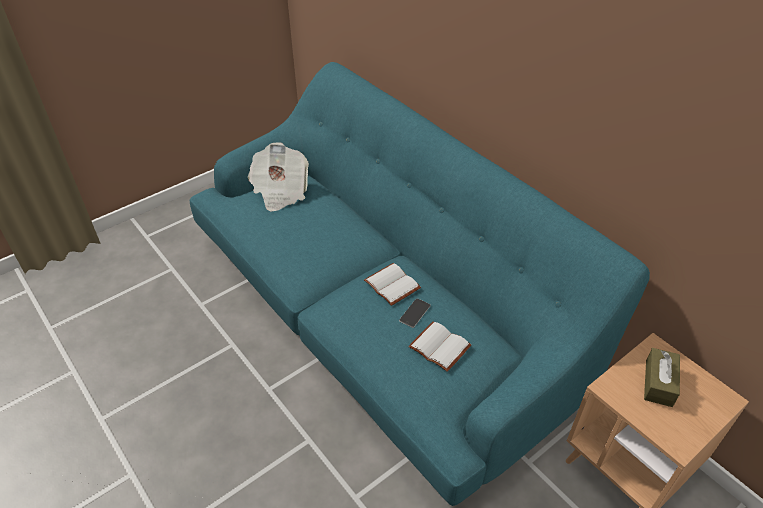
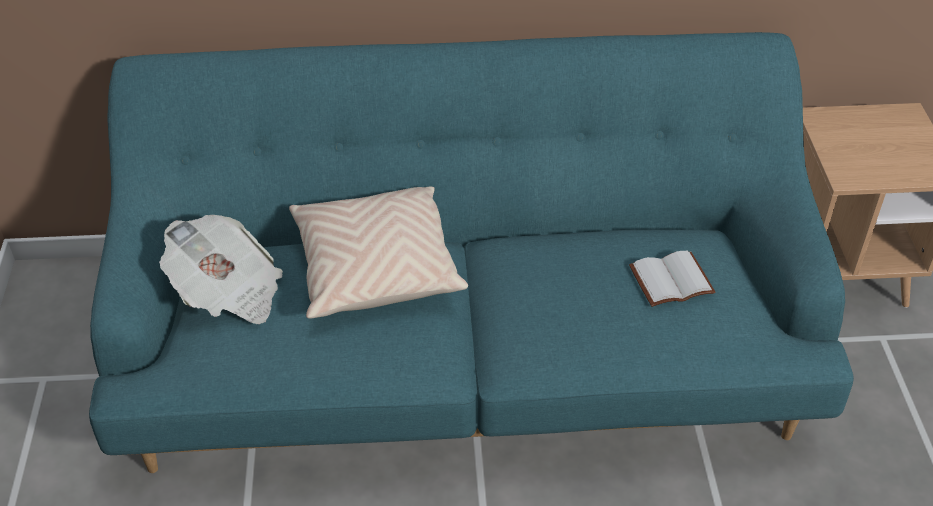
camera: 55 degrees left, 0 degrees up
(339, 228) = (375, 268): none -> beige pillow
(393, 285) = (534, 268): white book -> none
(414, 313) = (599, 274): phone -> none
(658, 383) = (862, 142): brown tissue box -> none

